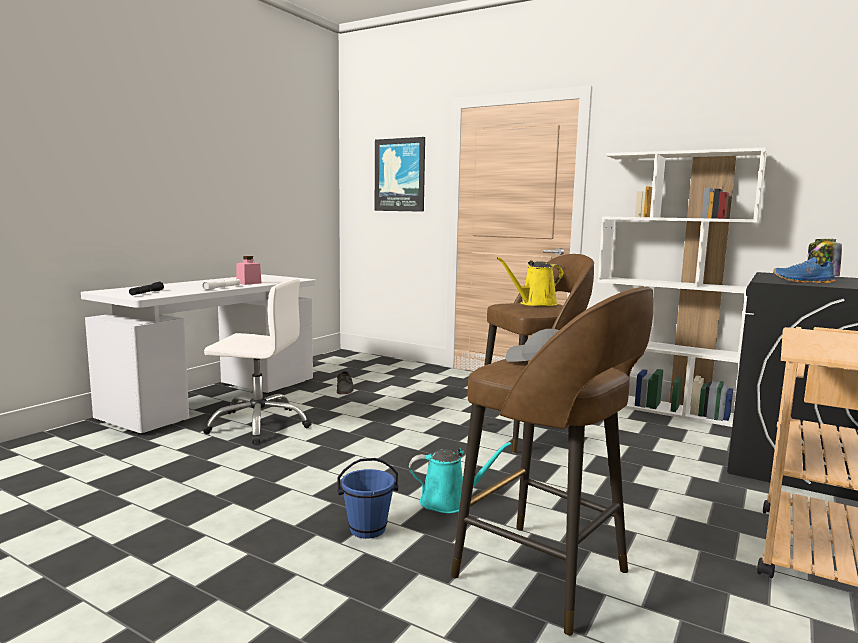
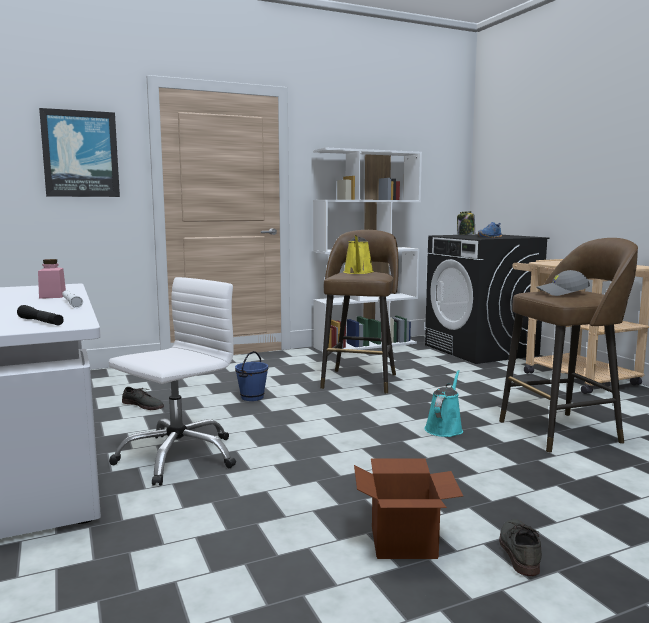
camera: 55 degrees left, 0 degrees up
(155, 537) = (403, 542): none -> cardboard box
(164, 597) = (518, 550): none -> grey shoe
(367, 529) = (464, 460): blue bucket -> blue bucket (252, 397)

